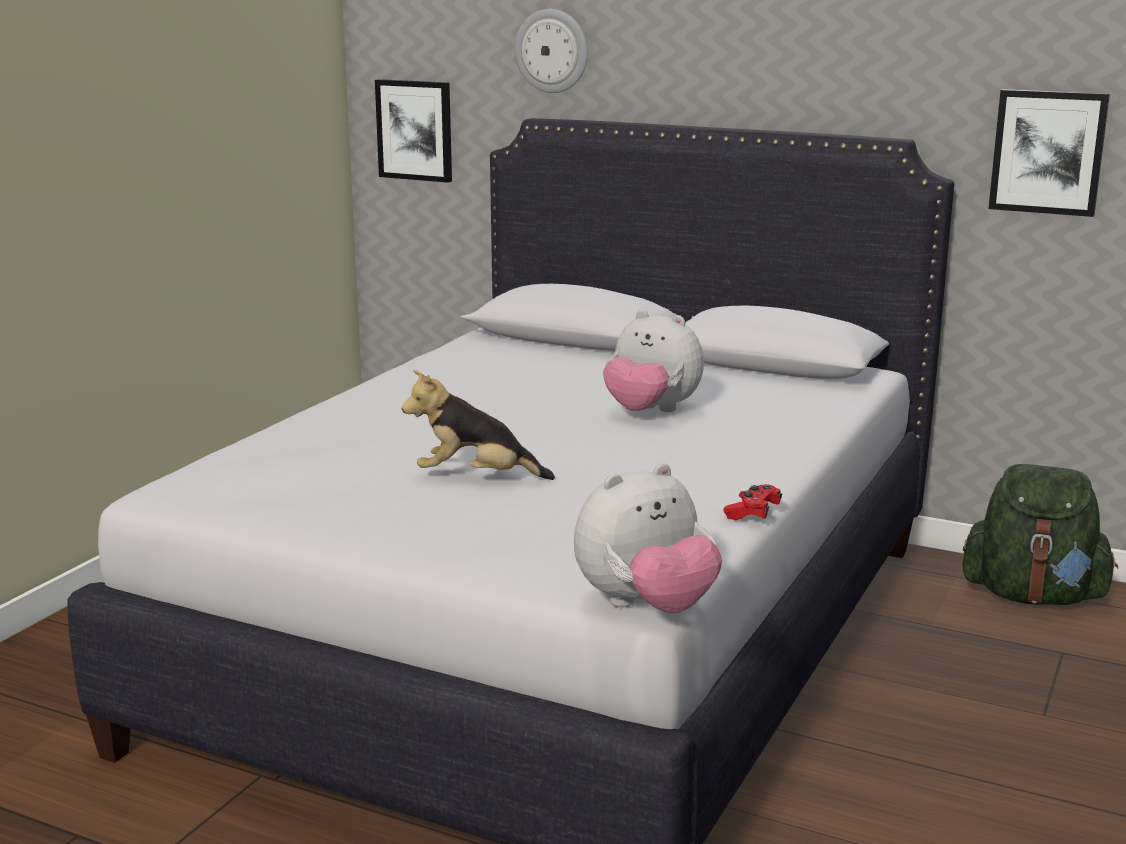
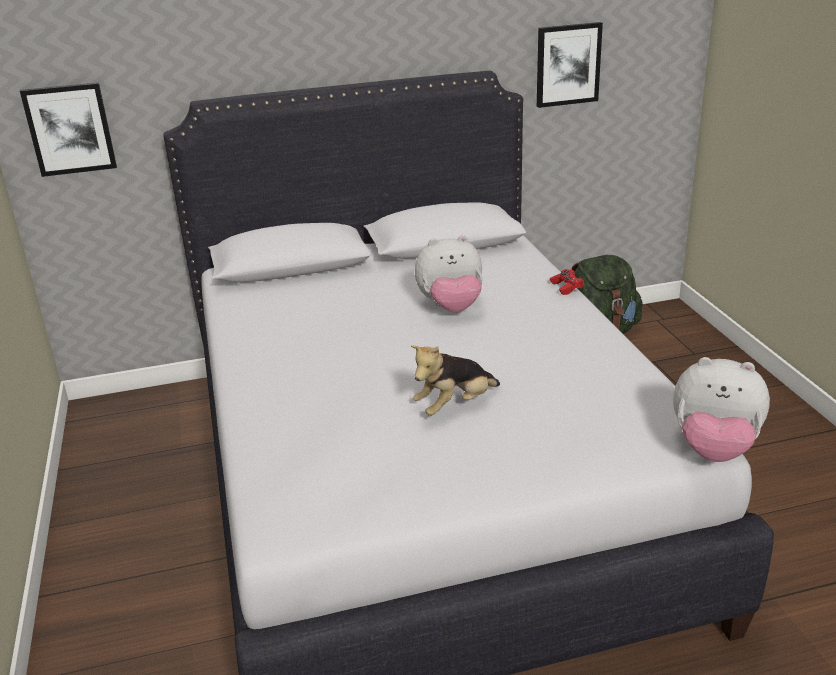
camera: 40 degrees left, 10 degrees up
(552, 51) = (197, 42): wall clock -> none
(646, 606) = (714, 449): plush toy -> plush toy turned 90 degrees clockwise
(752, 513) = (638, 357): red game controller -> red game controller (566, 287)

